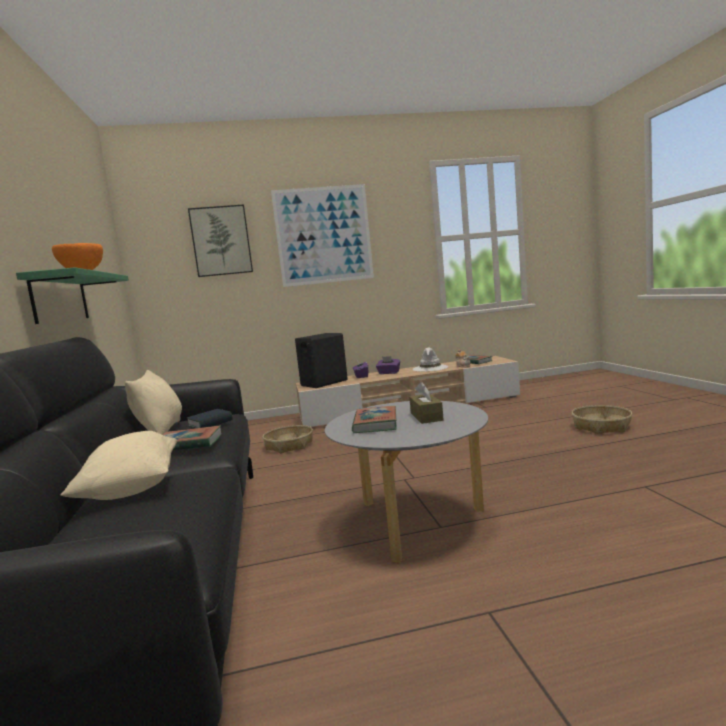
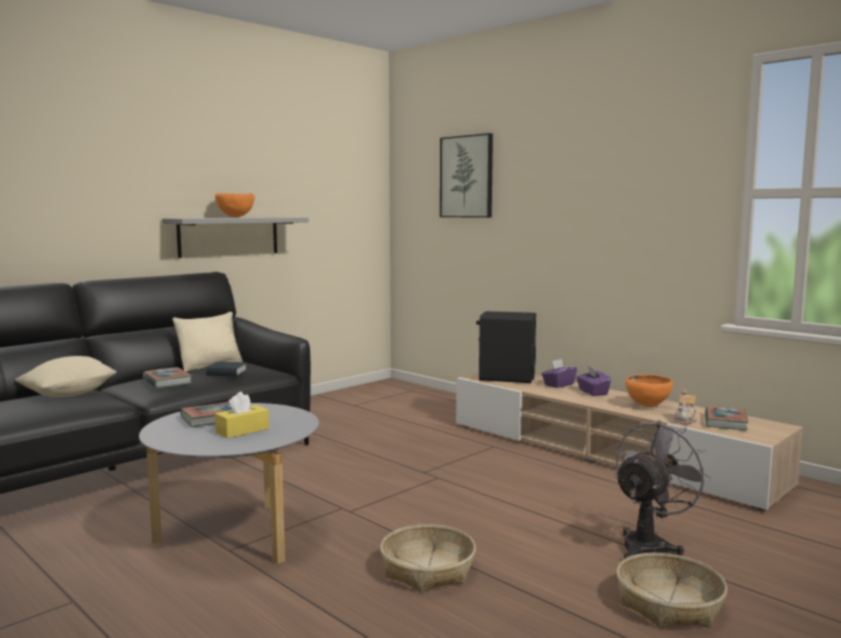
camera: 55 degrees right, 0 degrees up
(60, 298) = (229, 236): green shelf -> grey shelf
(289, 445) = (403, 434): basket -> basket (428, 570)
(323, 235) = (574, 176): picture -> none
(426, 417) = (242, 431): brown tissue box -> yellow tissue box
(430, 368) = (648, 406): white hat -> orange bowl
(536, 419) = (650, 545): none -> grey fan

